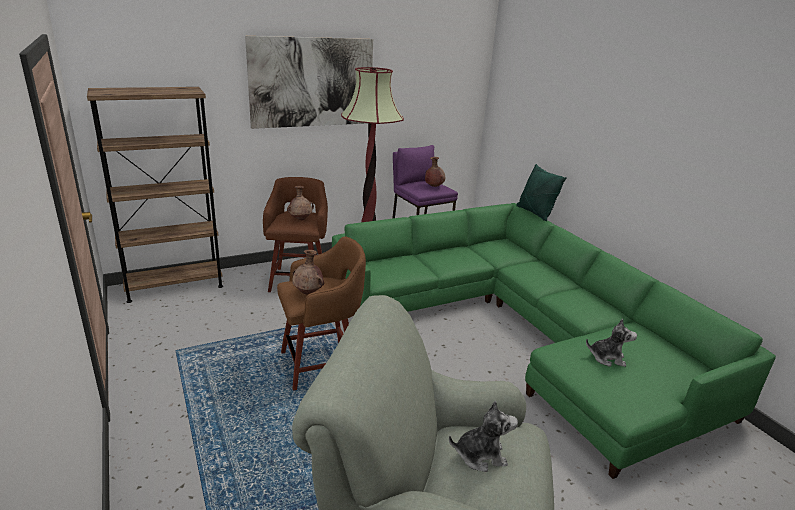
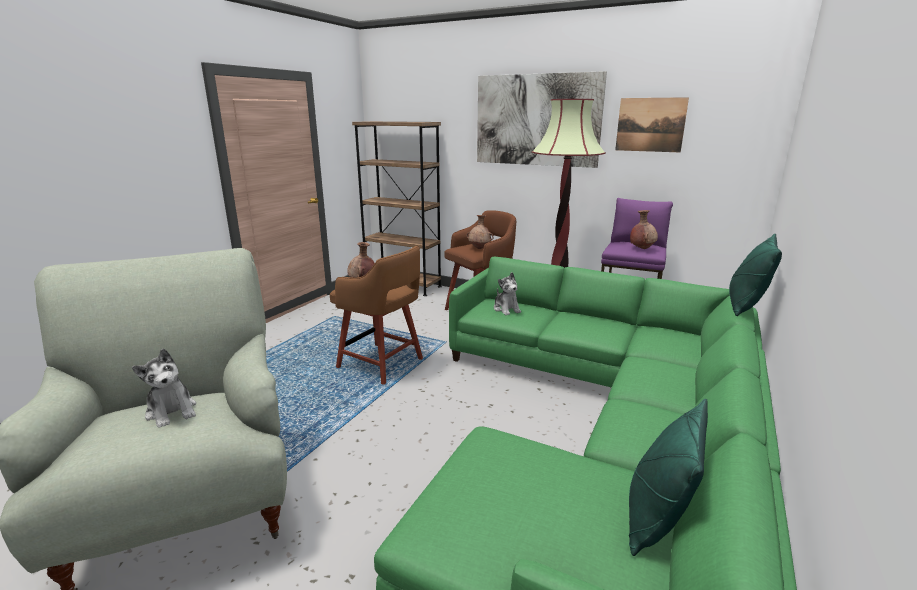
camera: 55 degrees right, 5 degrees down
(406, 84) = (650, 125): none -> picture
(607, 358) = (528, 481): plush toy -> plush toy (506, 309)
(653, 339) = (657, 518): none -> green pillow

